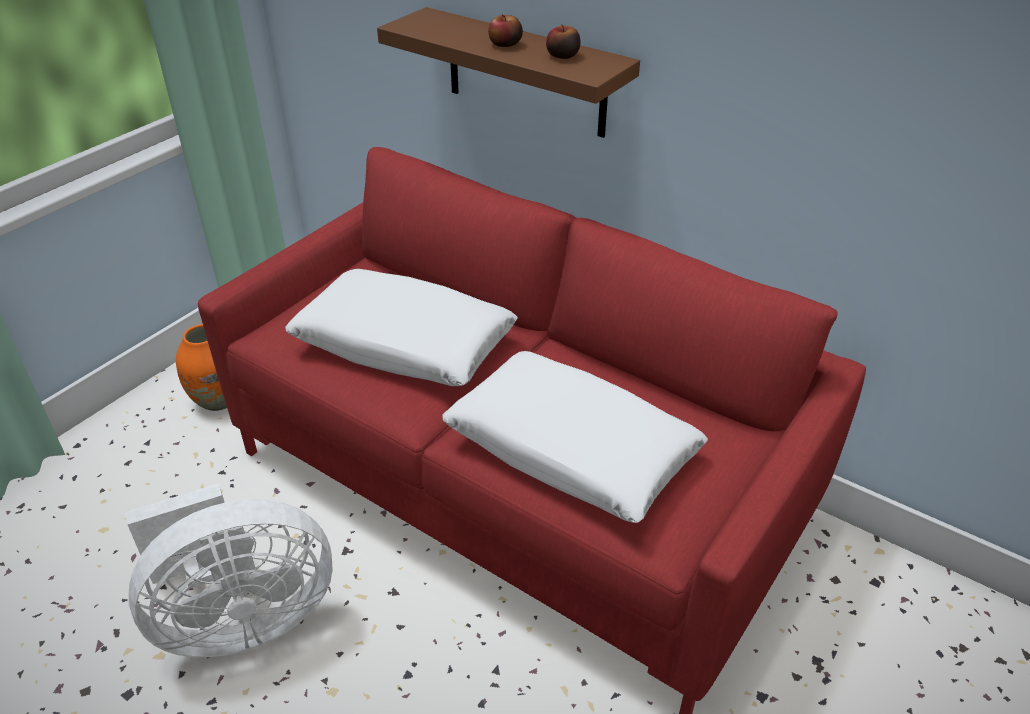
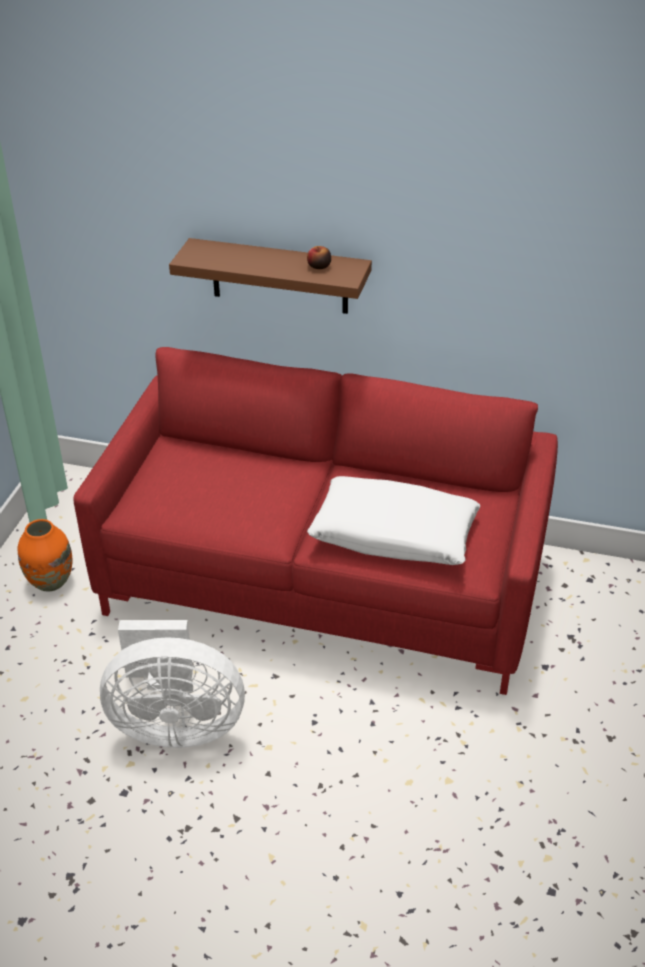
camera: 20 degrees left, 0 degrees up
(241, 619) = (175, 724): white fan -> white fan turned 45 degrees clockwise
(404, 344) = (239, 493): white pillow -> none
(505, 44) = (273, 263): apple -> none

